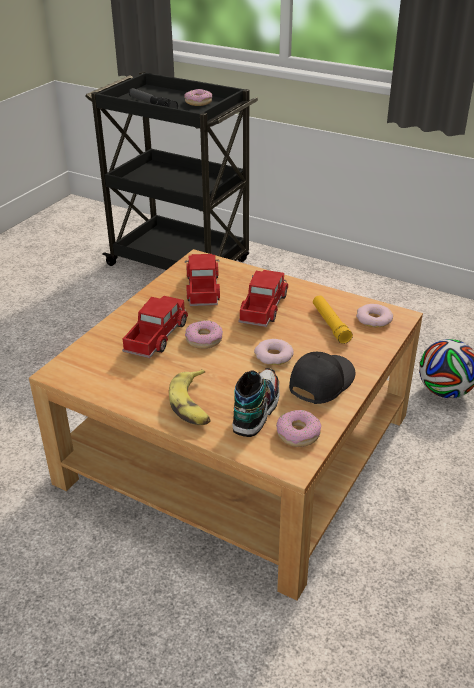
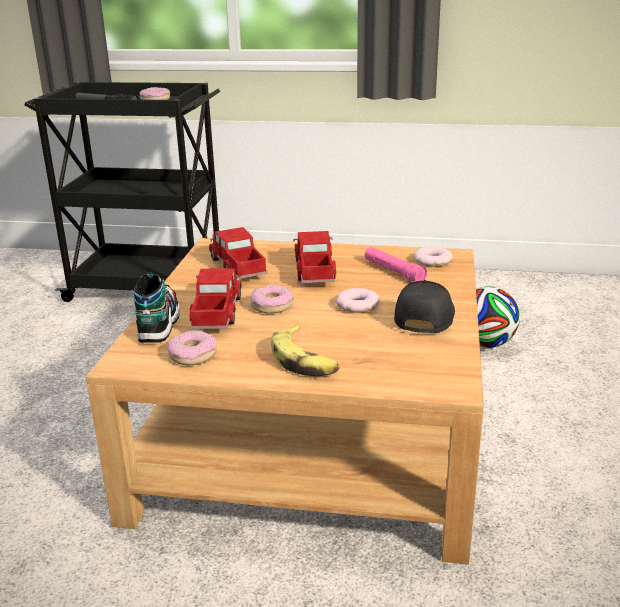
camera: 20 degrees left, 10 degrees down
(256, 409) = (376, 351): shoe -> shoe (158, 323)
(298, 434) = (437, 362): donut -> donut (193, 355)
(330, 324) = (393, 271): yellow flashlight -> pink flashlight

